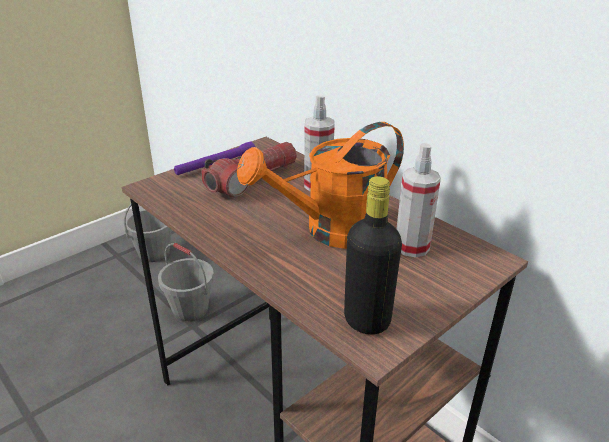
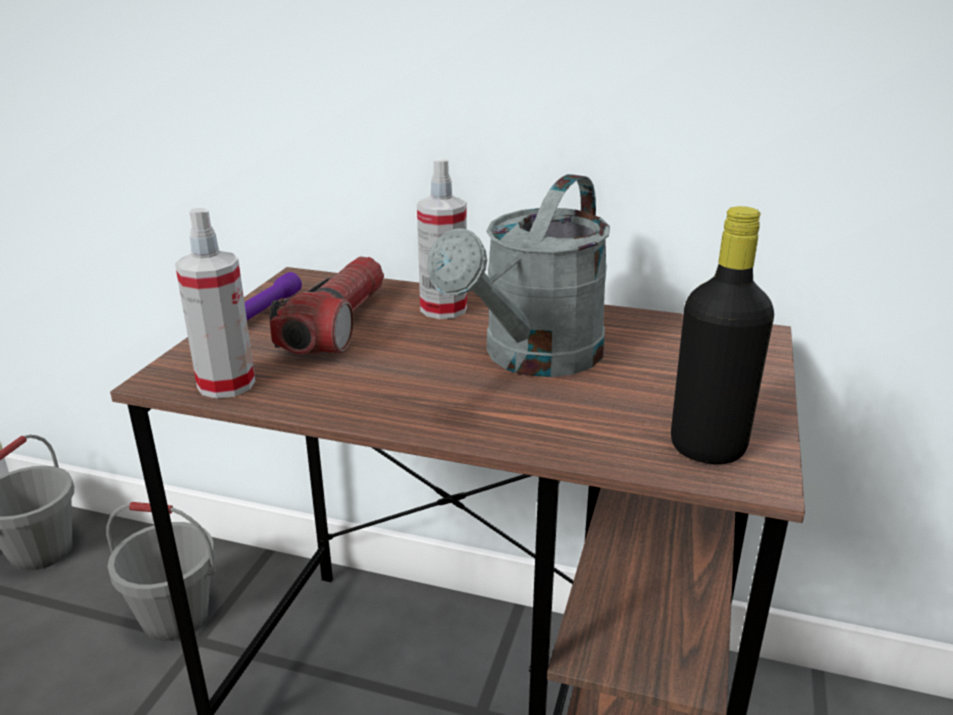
camera: 30 degrees left, 5 degrees down
(332, 232) = (533, 359): orange watering can -> grey watering can
(412, 247) = (652, 348): spray bottle -> spray bottle (226, 384)

